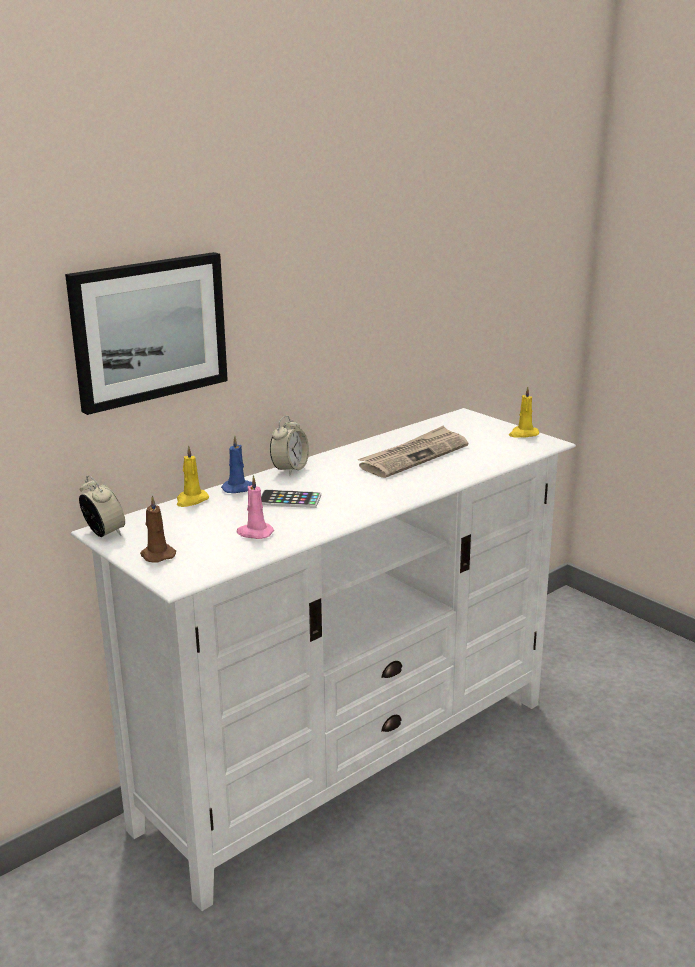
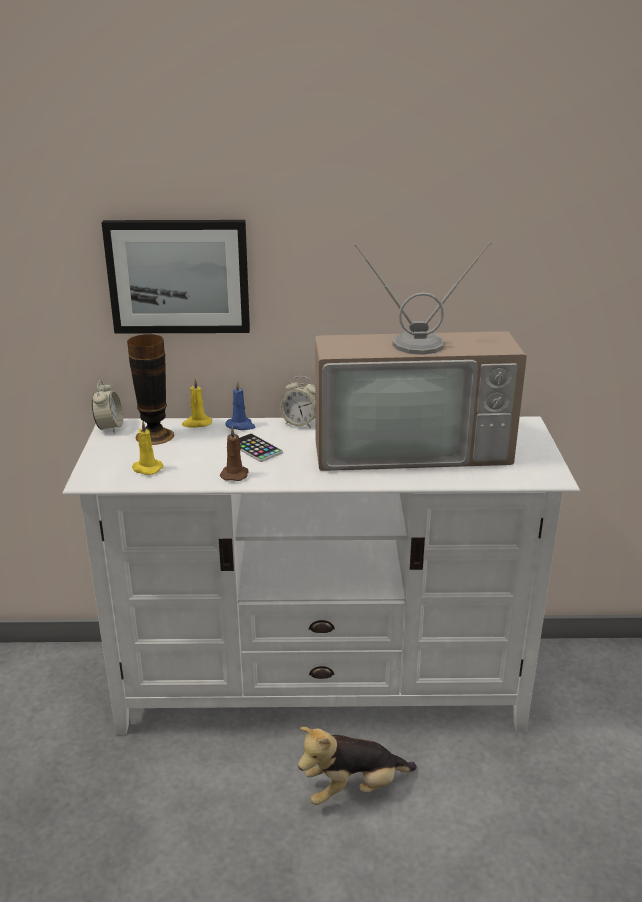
camera: 40 degrees right, 5 degrees up
(157, 555) = (109, 456): brown candle -> brown candle (235, 474)
(169, 523) = (155, 436): none -> vase
(254, 533) = (188, 465): pink candle -> none
(290, 469) = (300, 423): alarm clock -> alarm clock turned 45 degrees clockwise
(413, 456) = (411, 446): newspaper -> television
(471, 819) = (353, 789): none -> plush toy
(523, 434) = (544, 461): yellow candle -> yellow candle (146, 468)

